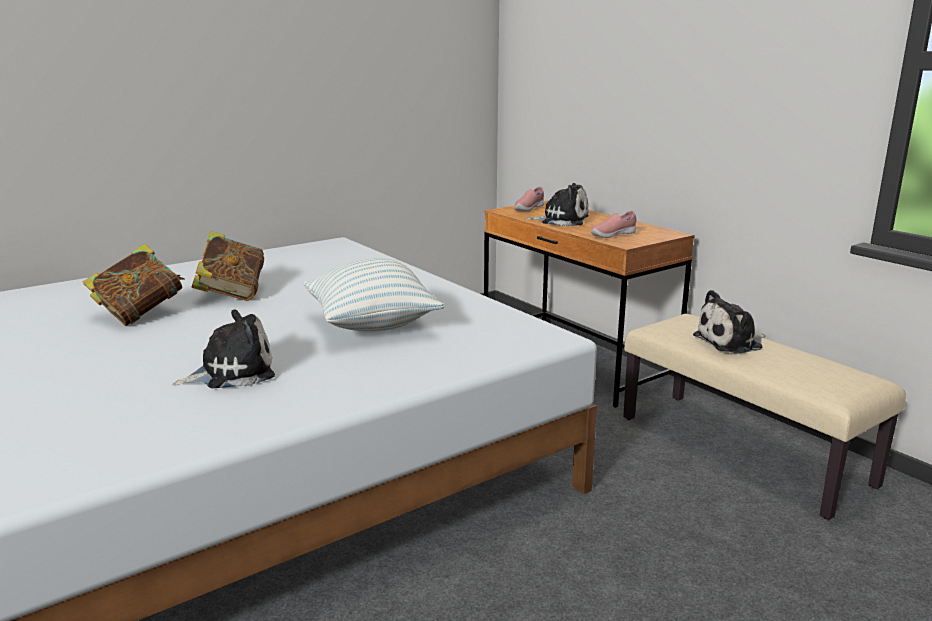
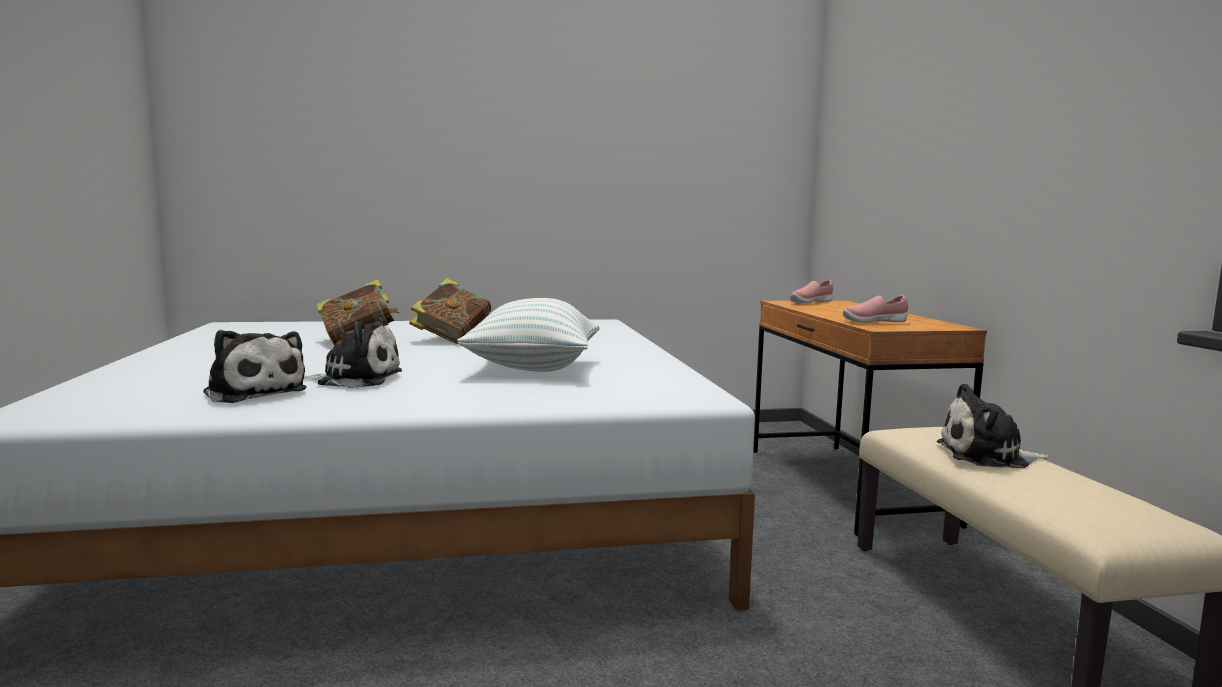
camera: 25 degrees right, 10 degrees down
(561, 220) = (833, 310): plush toy -> plush toy (254, 392)

